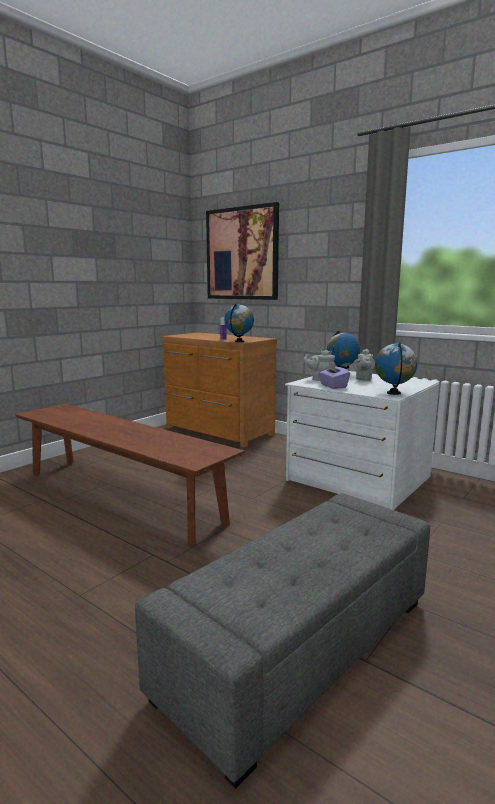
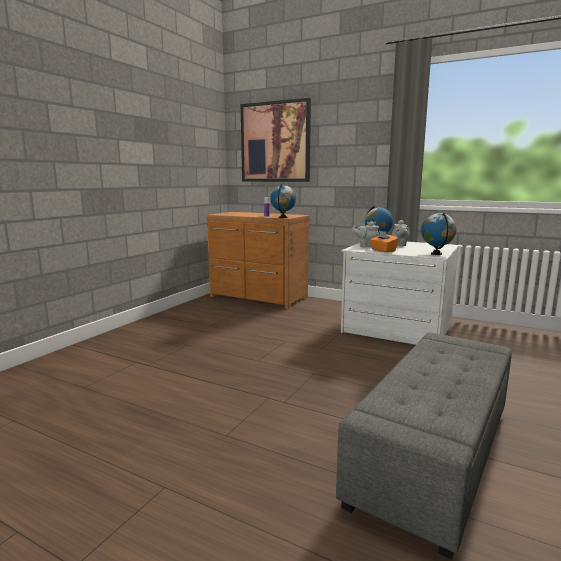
camera: 10 degrees left, 0 degrees up
(119, 495) = (206, 354): brown bench -> none
(333, 386) = (383, 250): purple tissue box -> orange tissue box

